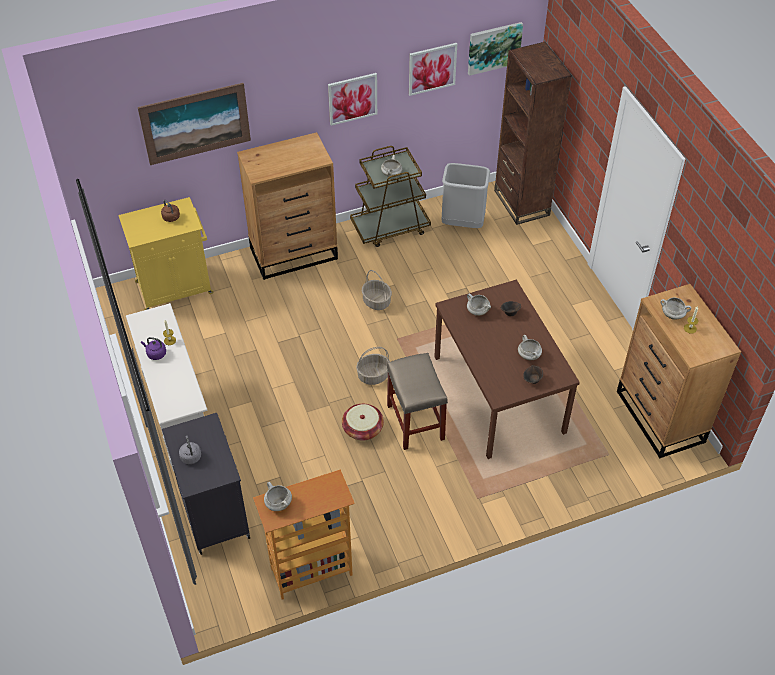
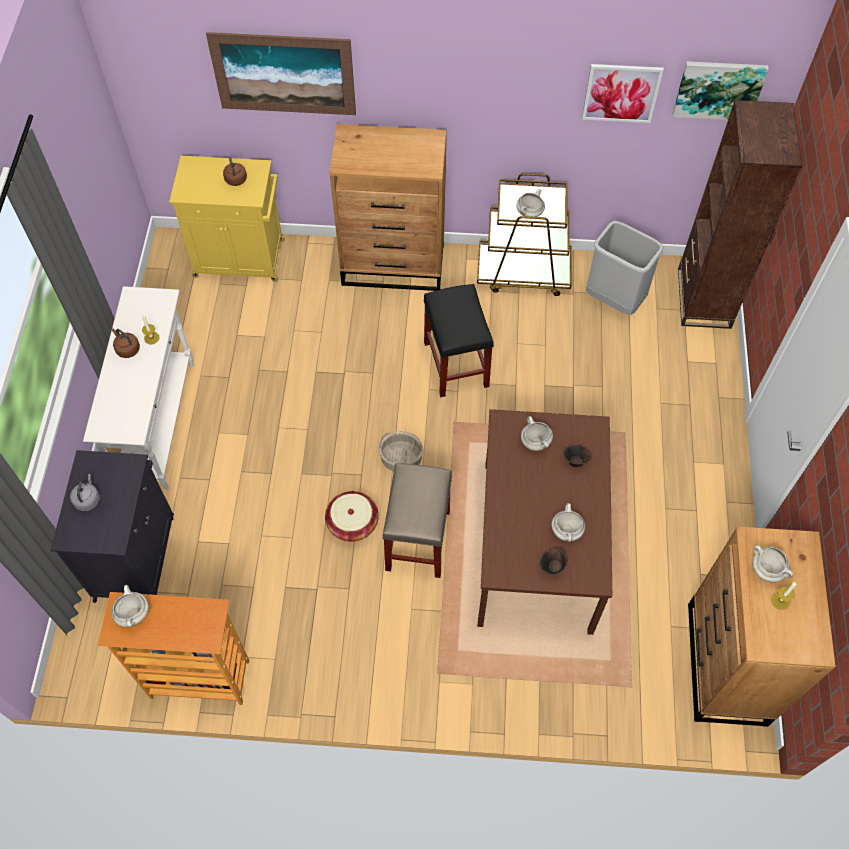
camera: 25 degrees right, 10 degrees up
(155, 354) = (127, 349): purple kettle -> brown kettle
(352, 98) = (501, 101): picture -> none
(376, 301) = (455, 363): basket -> black stool

